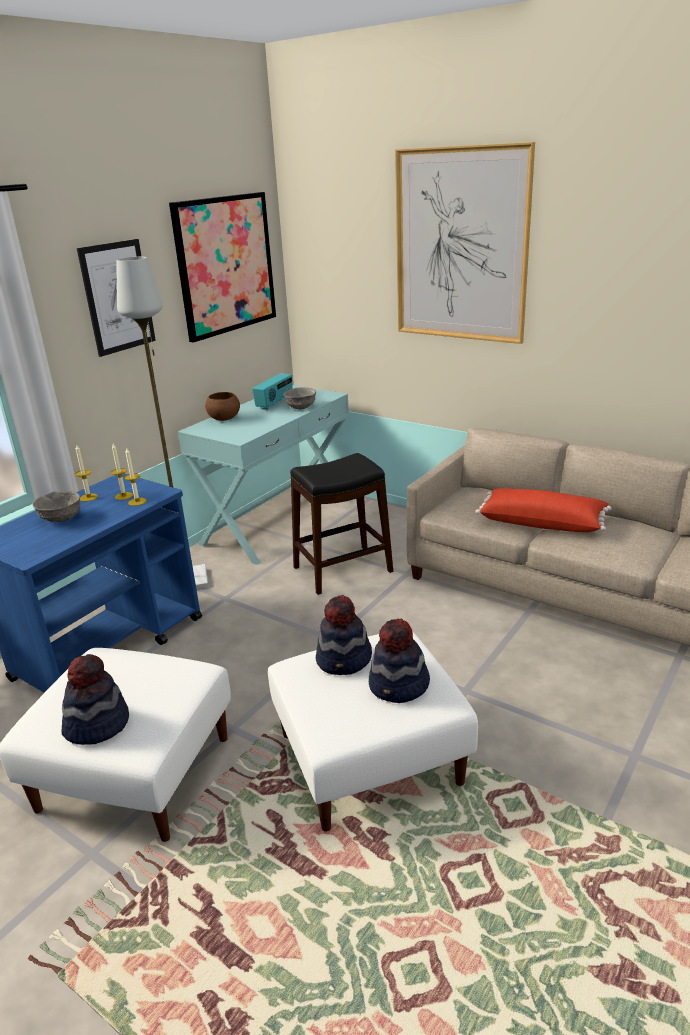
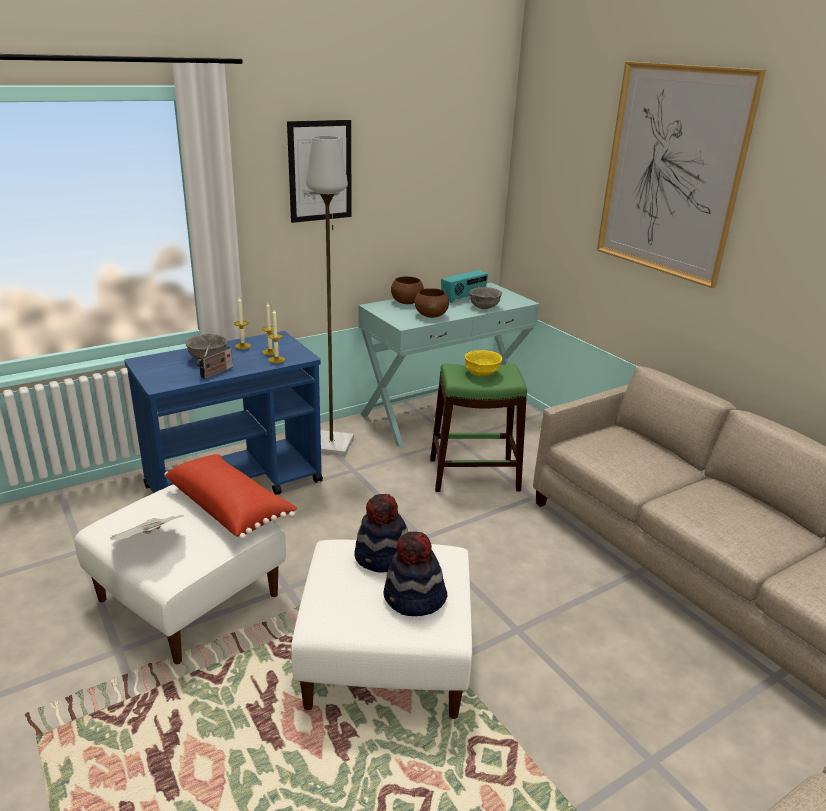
camera: 20 degrees right, 0 degrees up
(82, 530) = (215, 373): none -> radio
(97, 724) = (149, 543): hat -> newspaper
(225, 265) = (441, 156): picture -> none
(258, 425) = (431, 315): none -> brown bowl
(336, 468) = (482, 373): none -> yellow bowl
(342, 569) = (473, 474): black stool -> green stool
(542, 523) = (671, 484): red pillow -> red pillow (230, 508)

